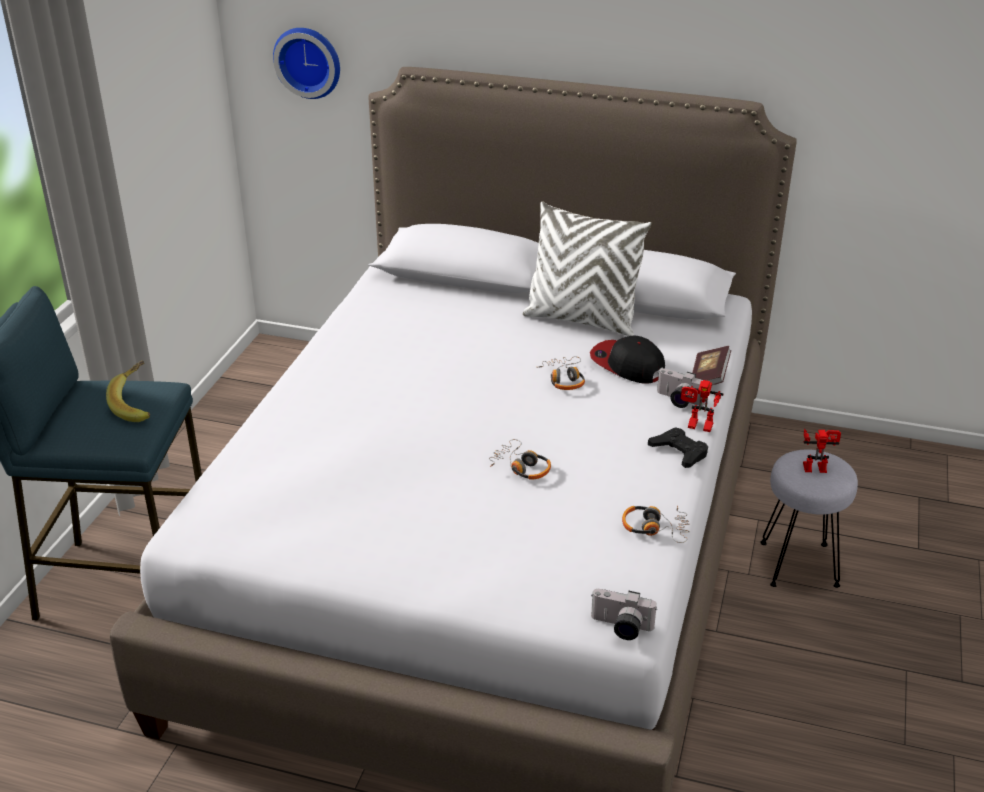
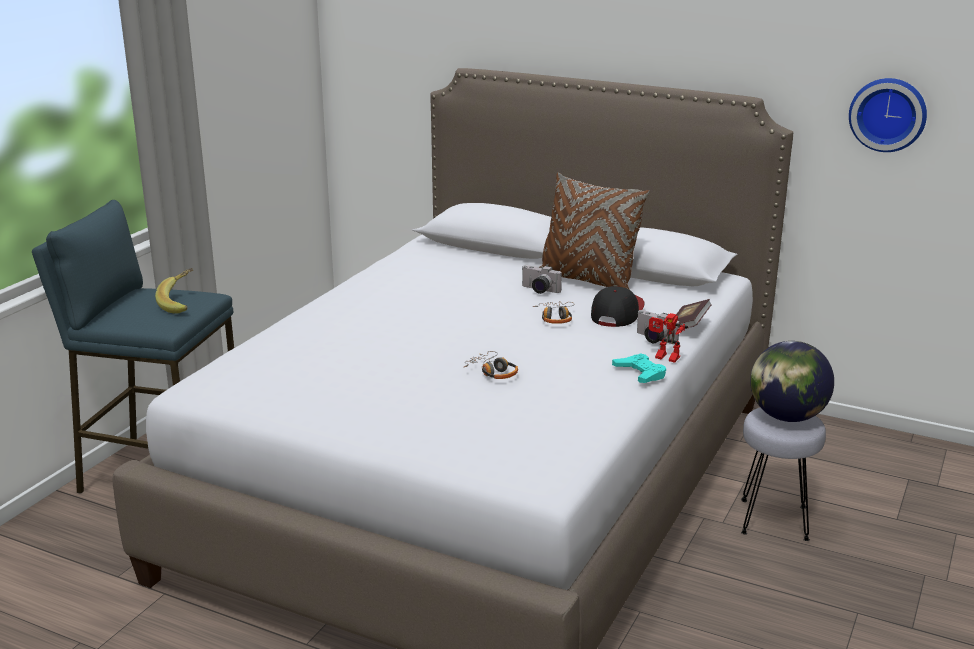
camera: 10 degrees right, 10 degrees down
(309, 61) = (387, 67): wall clock -> wall clock (888, 114)
(581, 320) = (587, 280): white pillow -> brown pillow
(620, 628) = (537, 486): camera -> camera (538, 290)
(627, 365) = (616, 312): cap -> cap turned 60 degrees clockwise
(655, 528) = (597, 422): headphones -> none
(679, 452) = (640, 373): black game controller -> turquoise game controller
(816, 466) = (786, 417): toy robot -> globe

